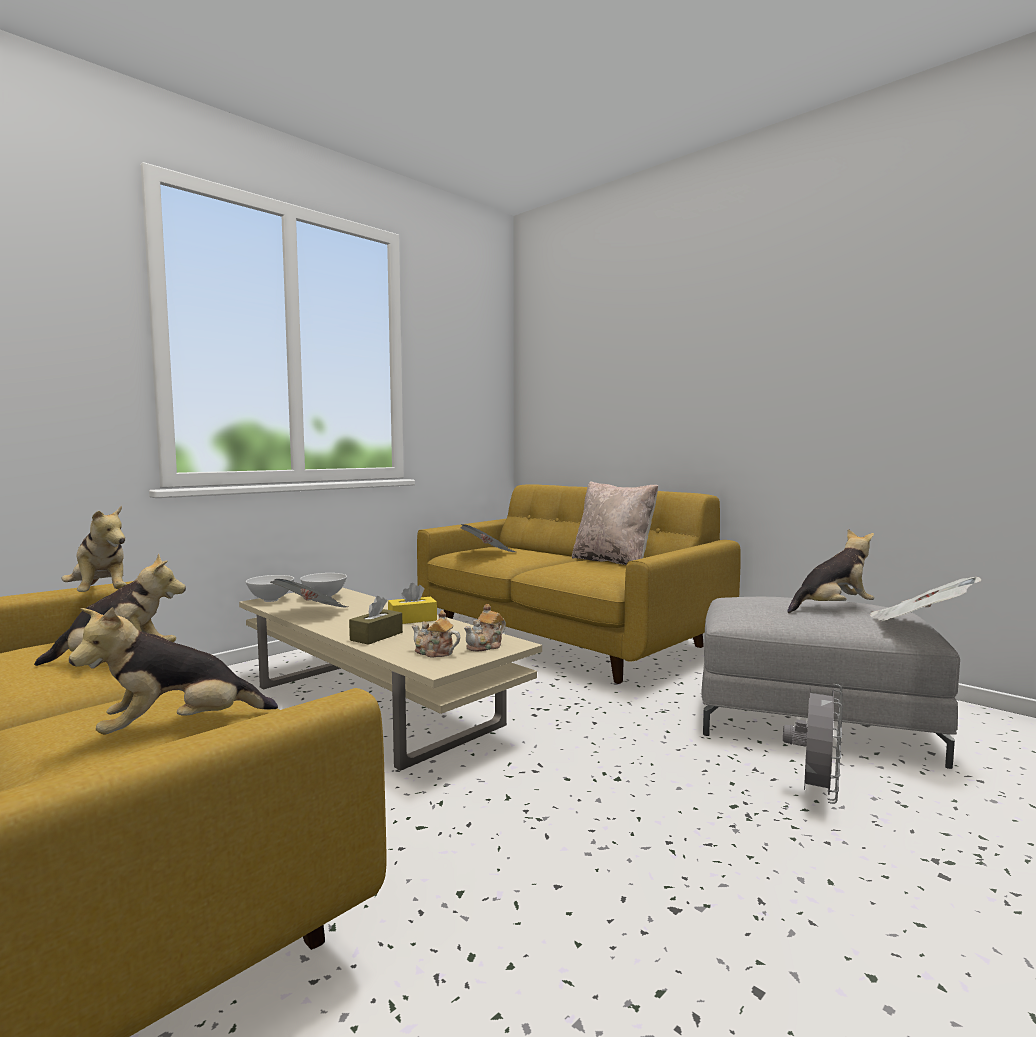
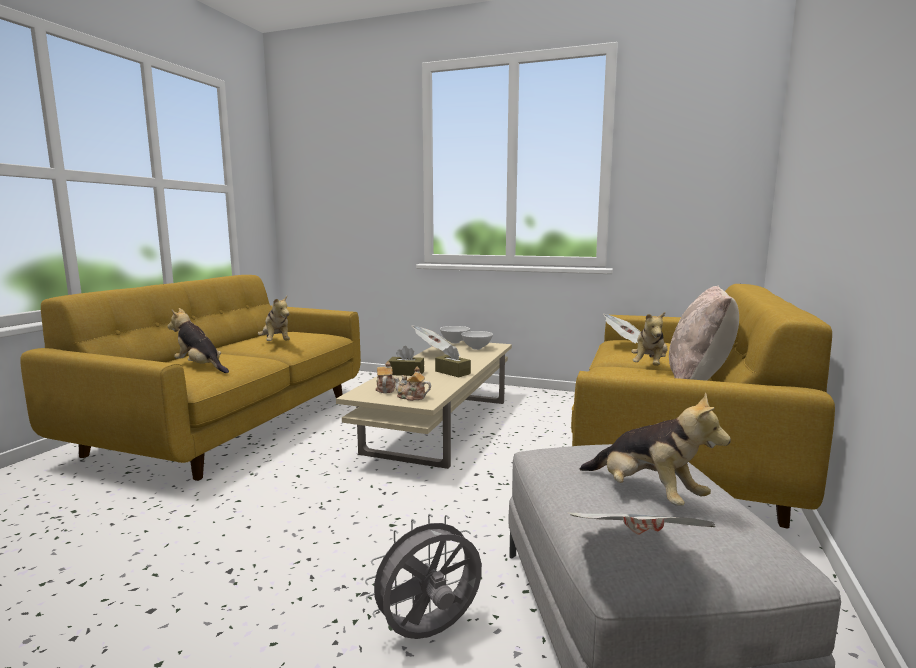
camera: 65 degrees right, 5 degrees up
(100, 596) = (318, 314): plush toy -> plush toy (649, 366)
(412, 619) = (452, 372): yellow tissue box -> brown tissue box
(815, 792) = (429, 634): grey fan -> grey fan turned 150 degrees clockwise

